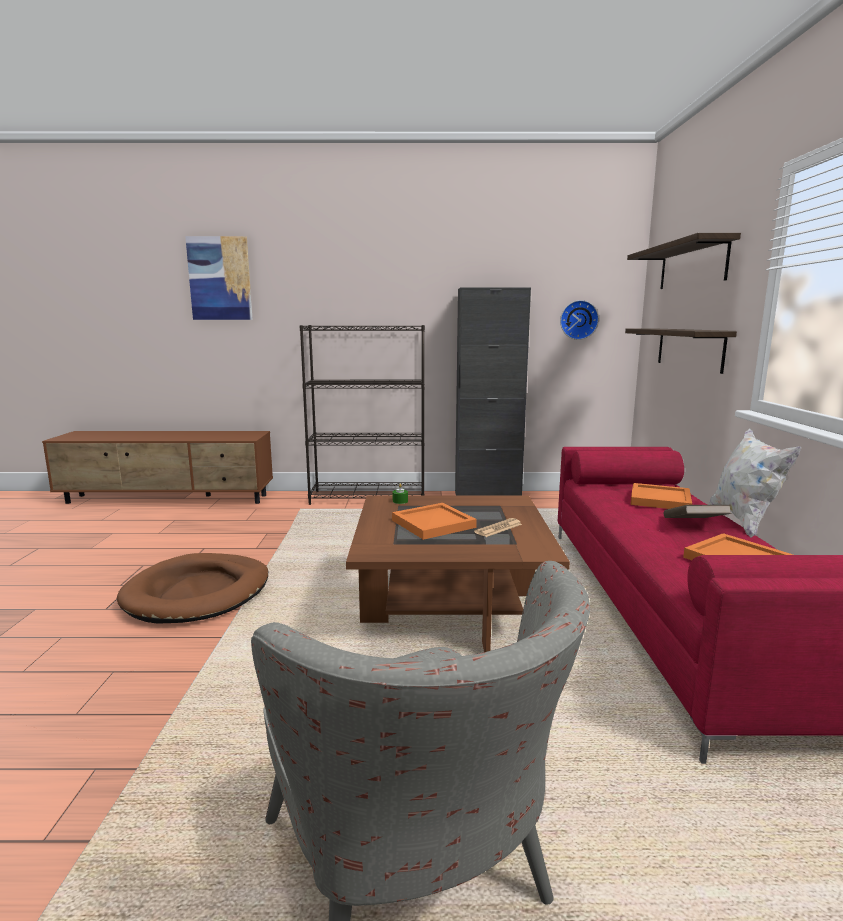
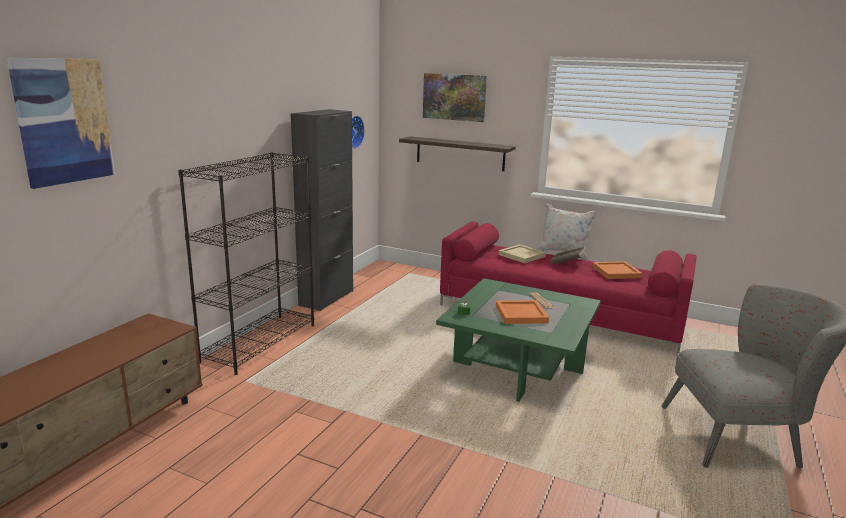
camera: 65 degrees left, 5 degrees up
(198, 593) = (414, 467): brown dog bed -> none
(450, 608) = (517, 367): brown coffee table -> green coffee table
(661, 500) = (522, 255): orange tray -> beige tray
(692, 265) = (454, 97): shelf -> picture

